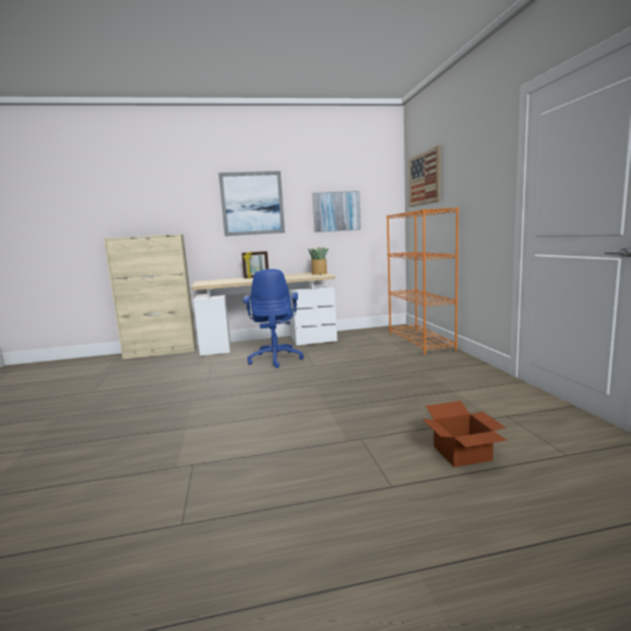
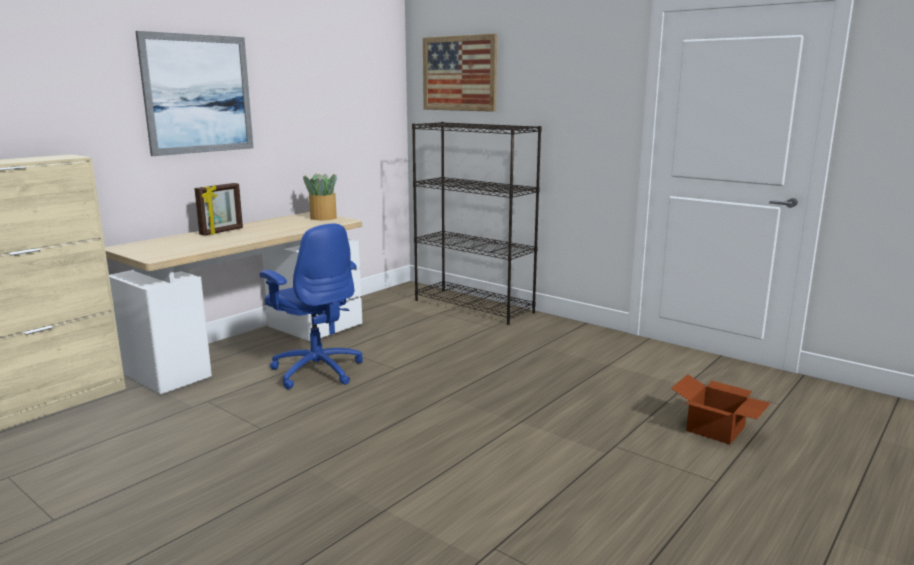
camera: 40 degrees left, 5 degrees up
(336, 211) = (325, 112): picture -> none
(420, 342) = (474, 306): orange bookcase -> black bookcase

